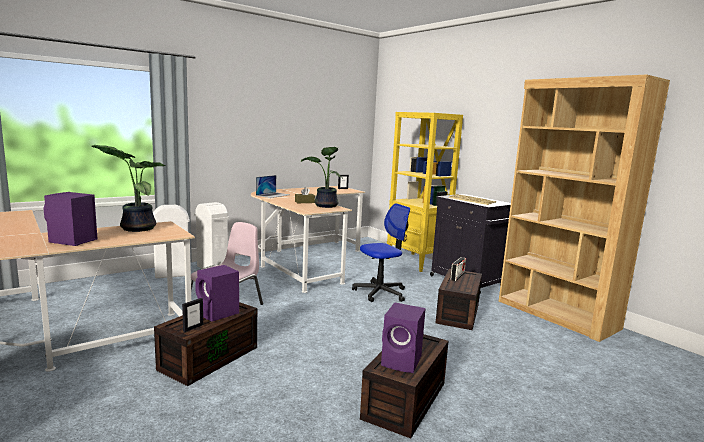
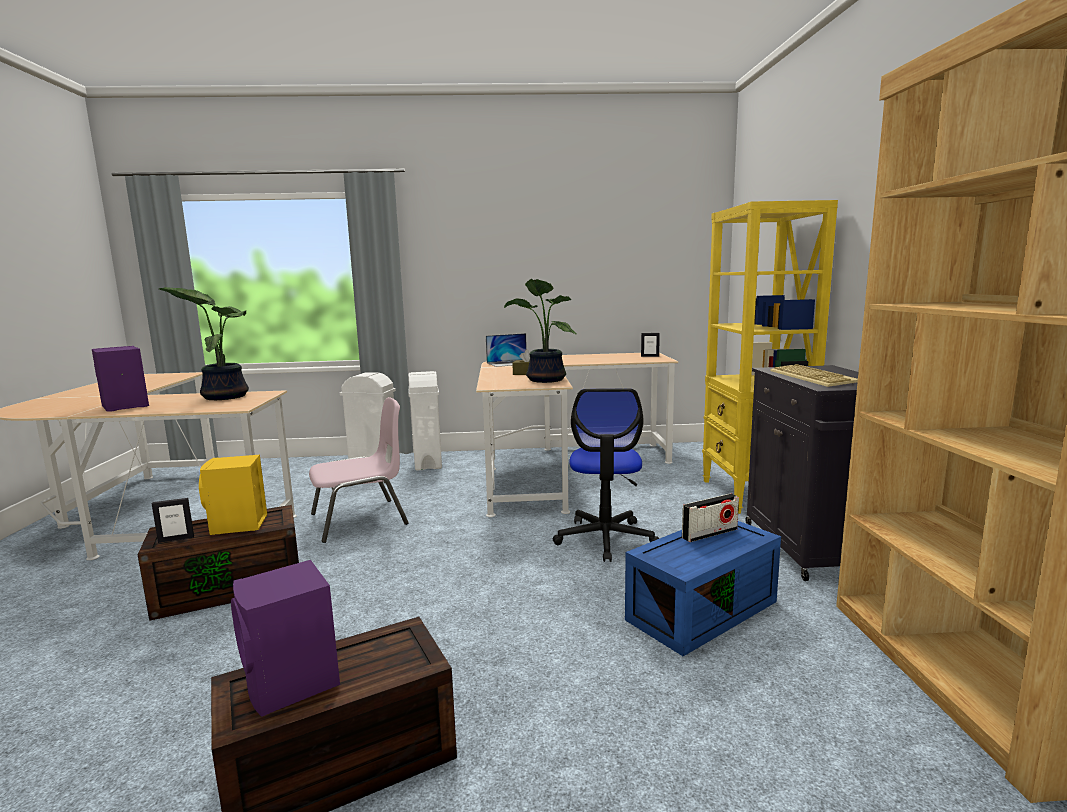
camera: 35 degrees right, 0 degrees up
(218, 314) = (238, 526): purple speaker -> yellow speaker
(380, 292) = (605, 539): office chair -> office chair turned 90 degrees clockwise
(457, 312) = (701, 609): brown storage box -> blue storage box

